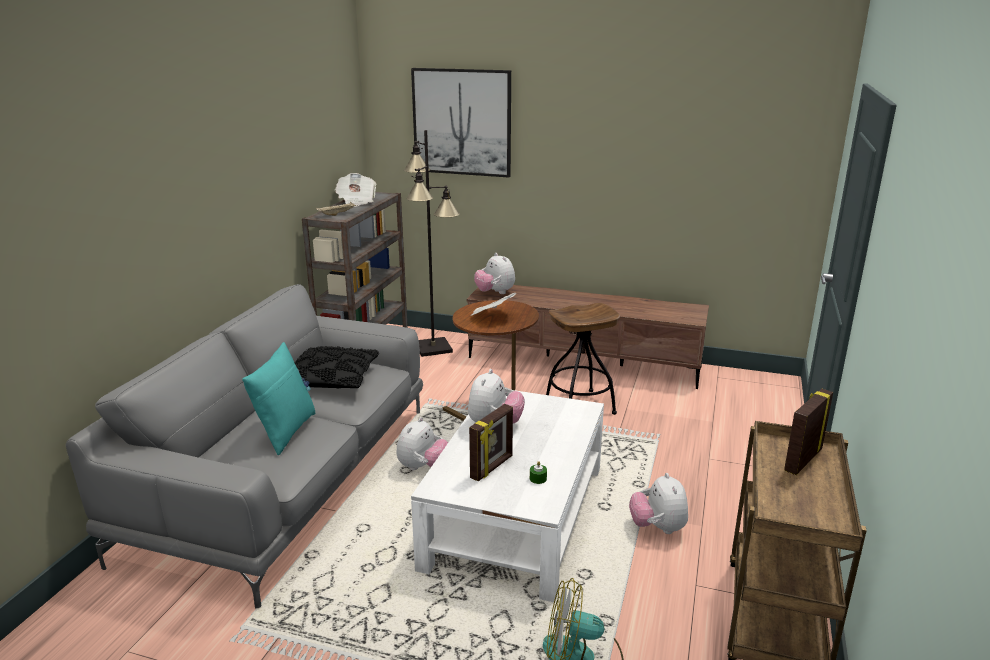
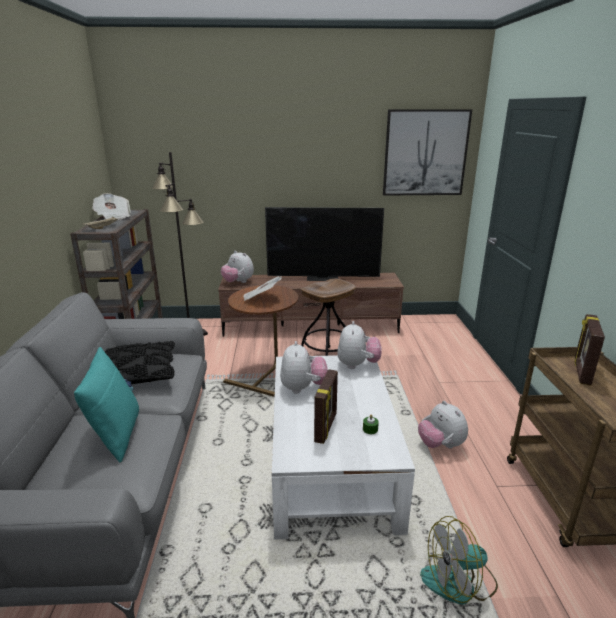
camera: 20 degrees left, 0 degrees up
(423, 467) = (231, 436): plush toy -> plush toy (357, 365)
(462, 122) = (195, 147): picture -> picture (425, 153)
(605, 300) = (323, 278): none -> television

